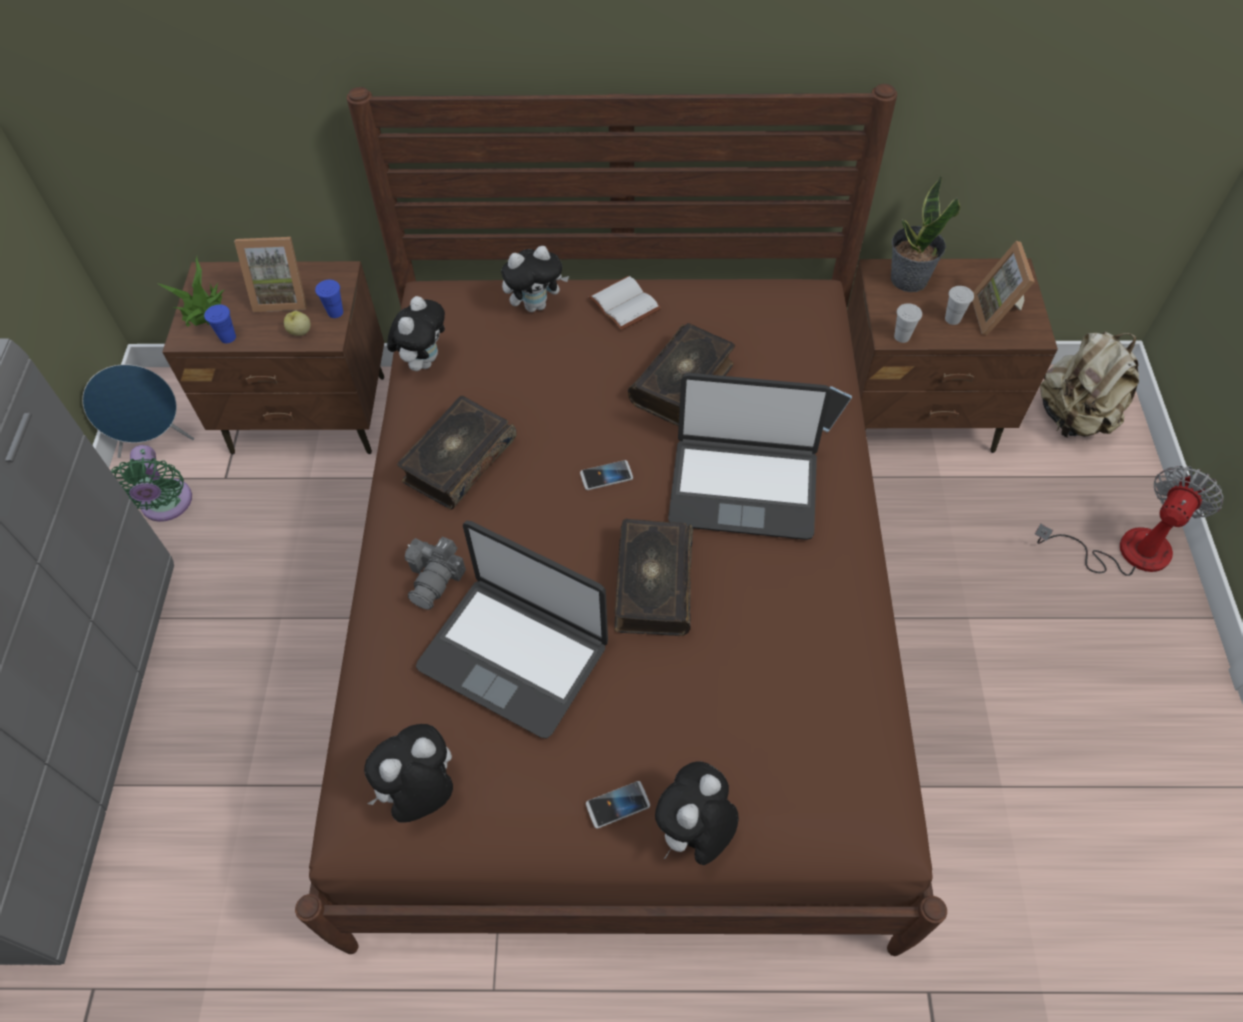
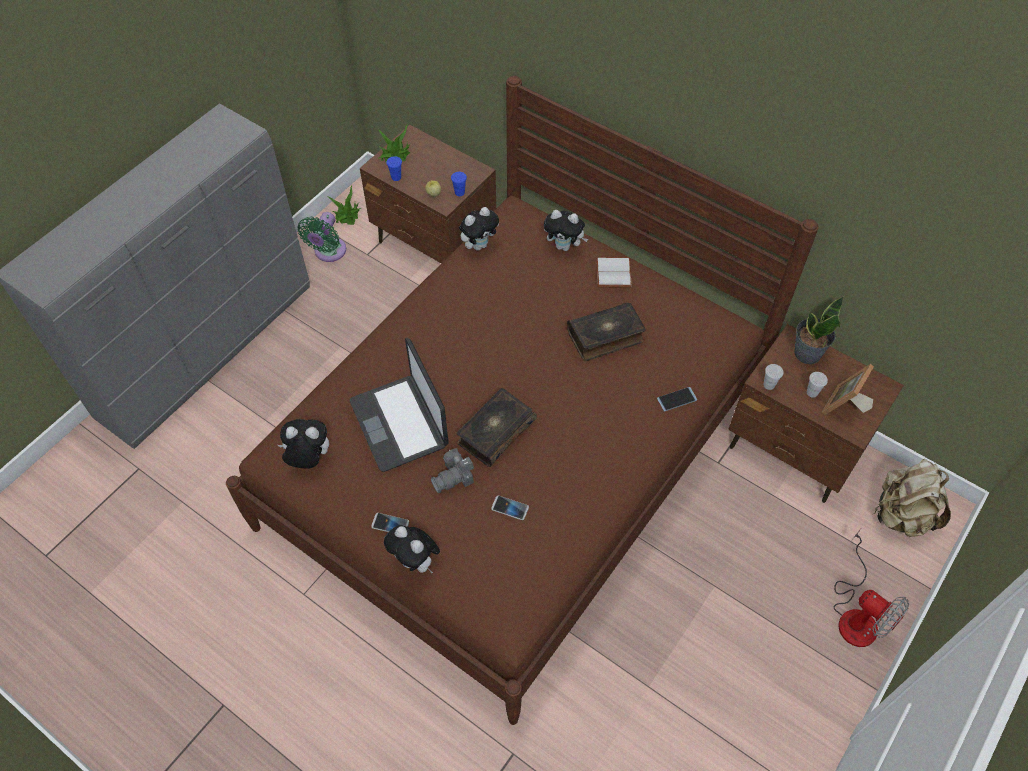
camera: 35 degrees right, 0 degrees up
(156, 442) = (347, 214): blue speaker -> potted plant
(282, 296) = (440, 168): picture frame -> none
(435, 578) = (394, 362): camera -> camera (454, 477)
(458, 460) = (452, 309): book -> none
(606, 476) = (520, 362): phone -> phone (510, 508)
(694, 832) = (415, 562): plush toy -> plush toy turned 120 degrees counterclockwise
(743, 487) = (588, 412): laptop -> none
(1125, 550) = (856, 614): fan -> fan turned 60 degrees clockwise

